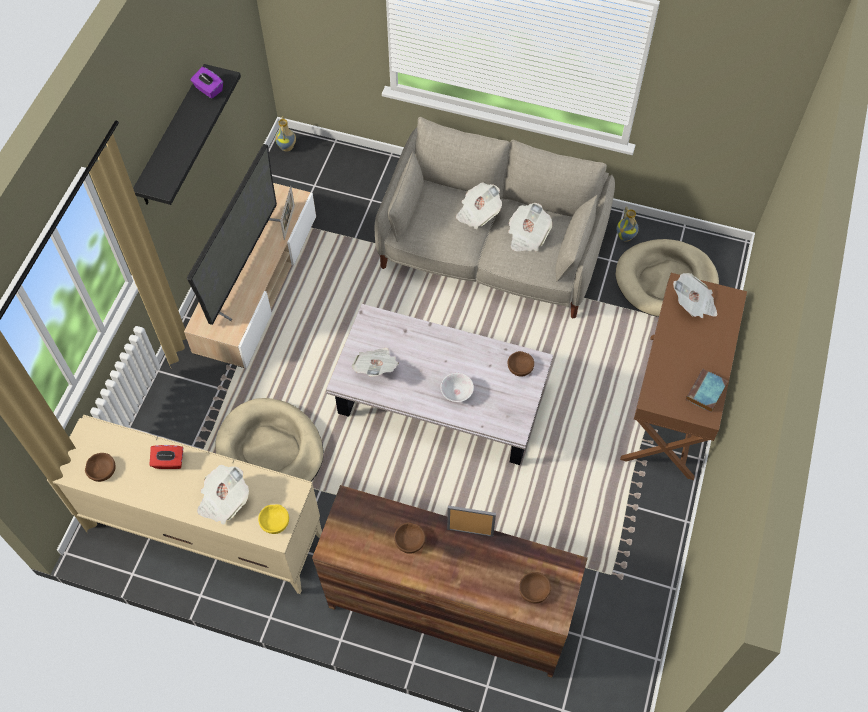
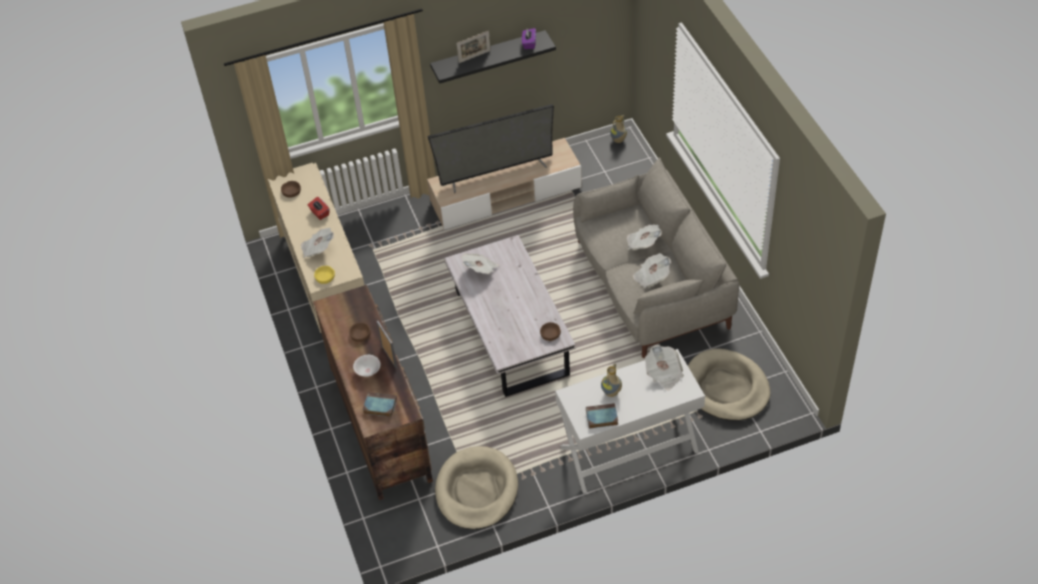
camera: 55 degrees right, 10 degrees down
(270, 450) = (402, 277): beige dog bed -> beige dog bed (476, 490)
(289, 222) = (548, 170): picture frame -> picture frame (474, 57)
(456, 393) = (500, 316): white bowl -> white bowl (367, 371)
(534, 589) = (379, 406): brown bowl -> book
(626, 237) = (739, 345): vase -> vase (612, 393)
(672, 405) = (629, 449): brown console table -> white console table

